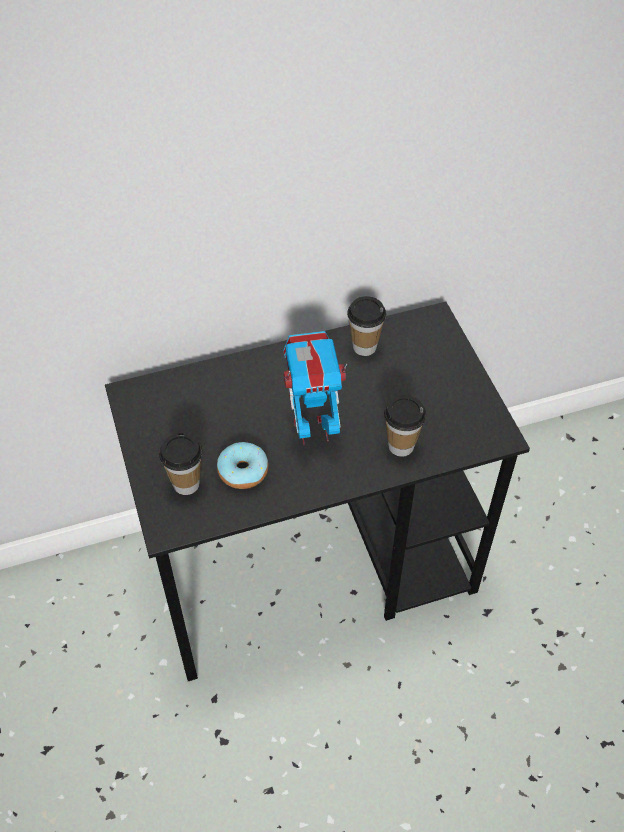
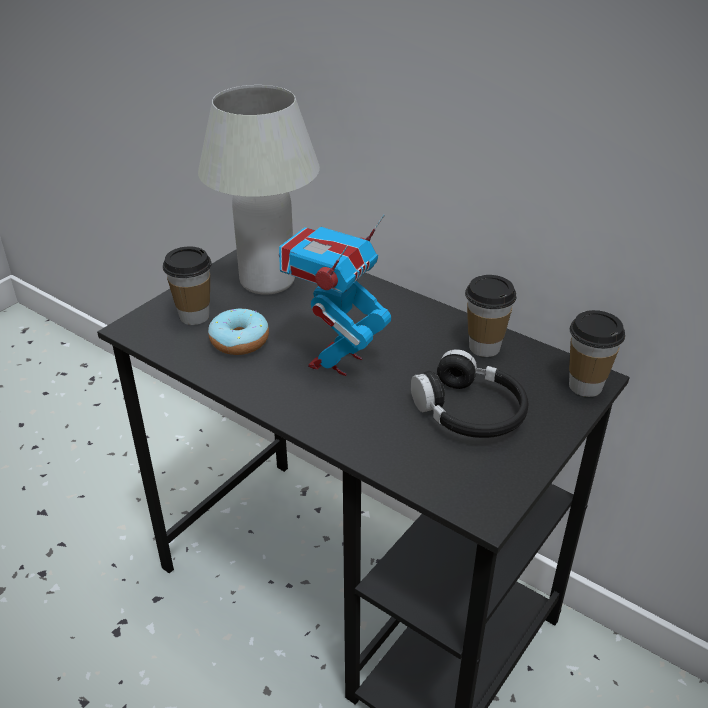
camera: 55 degrees right, 15 degrees down
(180, 417) = (267, 281): none -> white table lamp
(313, 429) = (335, 361): toy robot -> toy robot turned 105 degrees counterclockwise
(401, 446) = (379, 431): cup -> cup (585, 386)
(417, 392) = (469, 411): none -> black headphones

